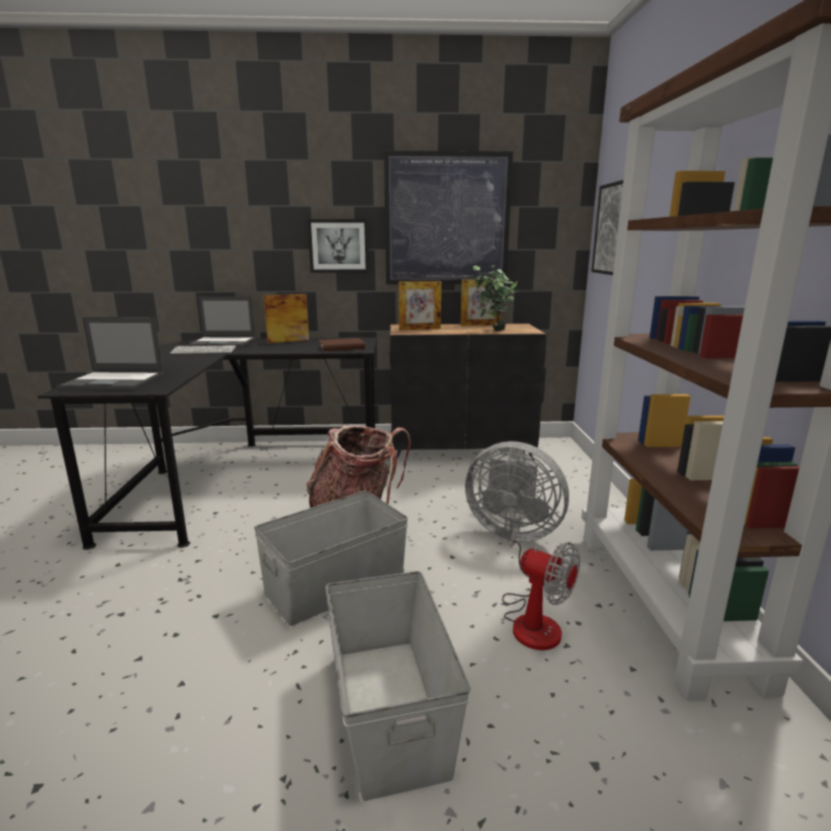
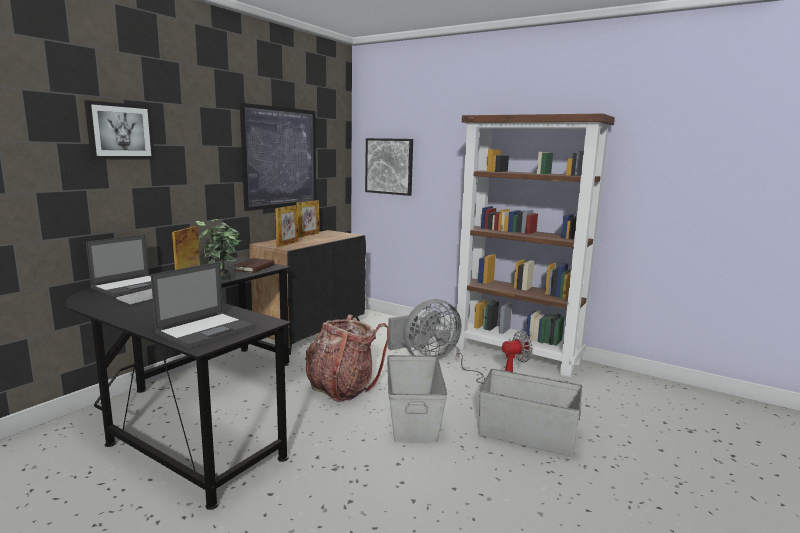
camera: 55 degrees left, 5 degrees down
(339, 246) = (209, 180): picture -> picture (120, 131)
(493, 331) = (334, 238): potted plant -> potted plant (222, 281)

